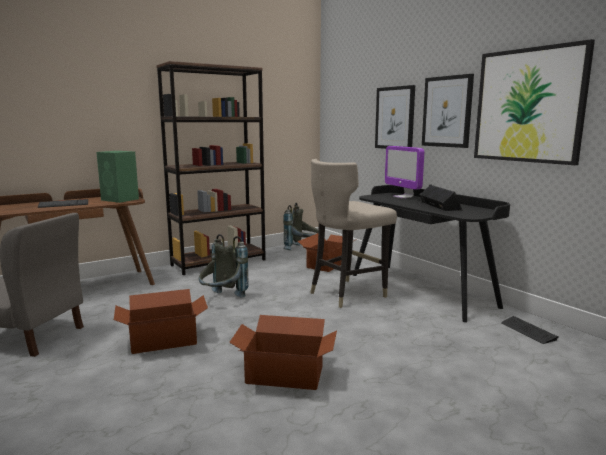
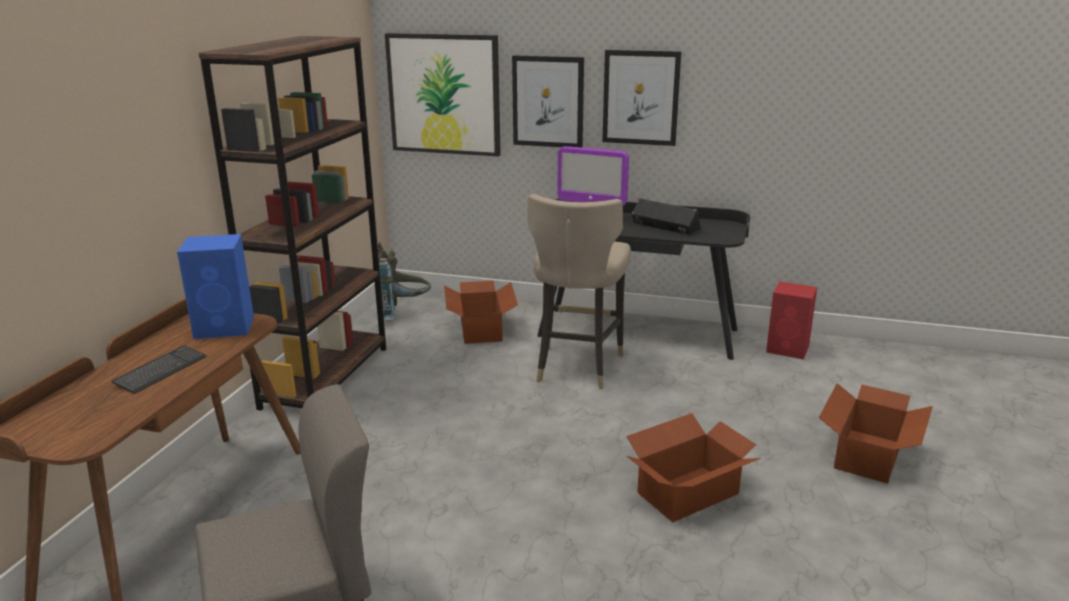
camera: 40 degrees left, 10 degrees up
(120, 199) = (226, 327): green speaker -> blue speaker
(164, 340) = (495, 522): cardboard box -> cardboard box (869, 455)
(222, 299) = (450, 433): grey backpack -> none
(528, 105) = (758, 97): picture -> picture (444, 94)
(528, 331) = (788, 349): keyboard -> red speaker

